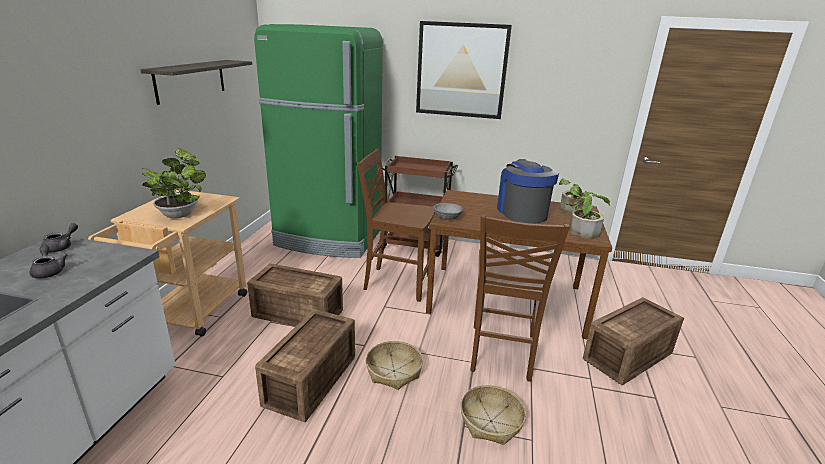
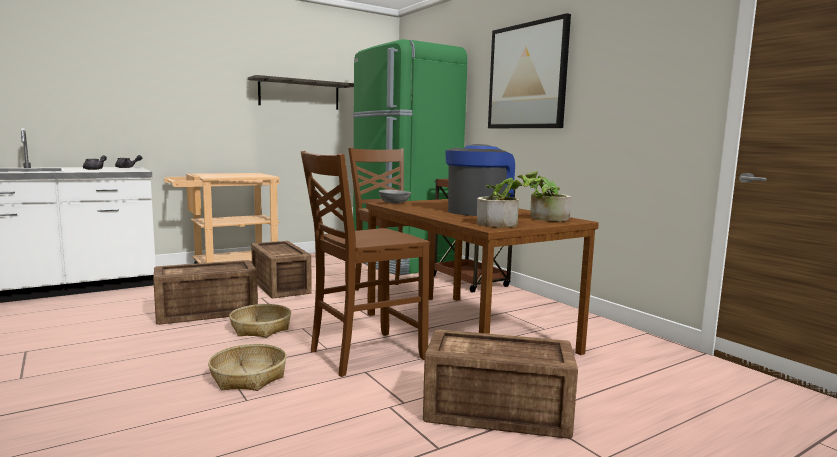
camera: 45 degrees right, 15 degrees down
(180, 214) = (224, 175): potted plant -> none

